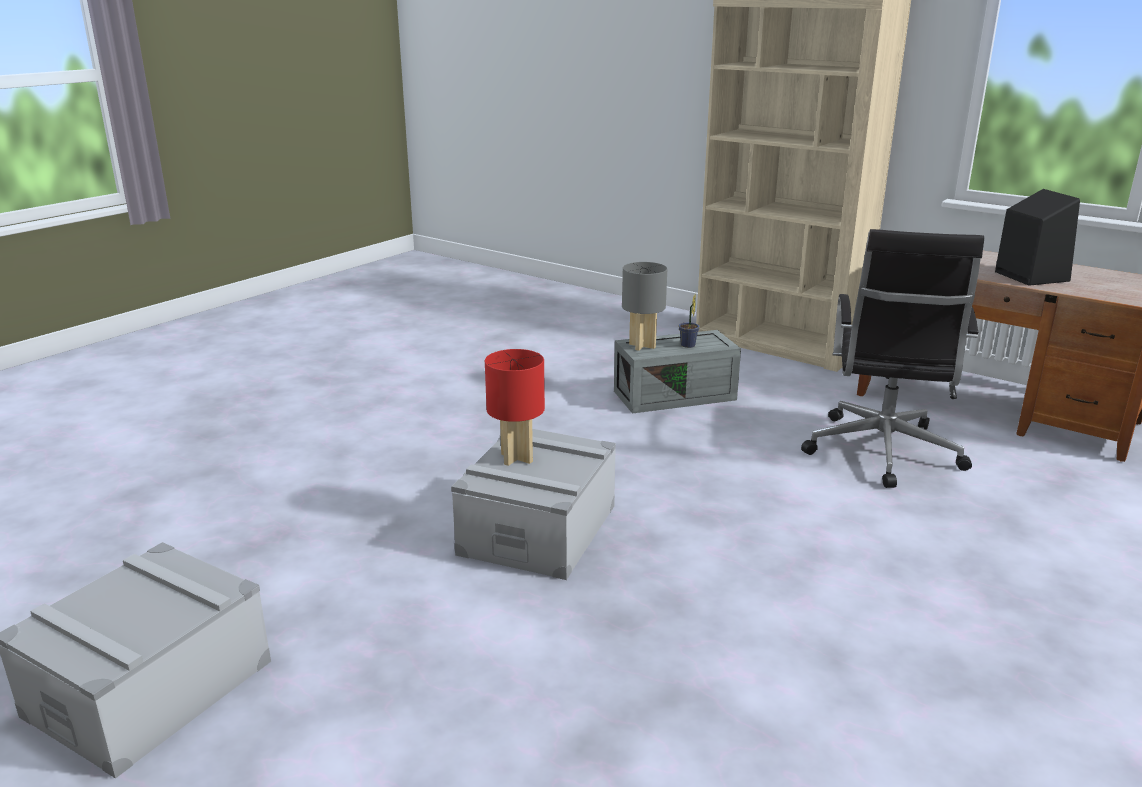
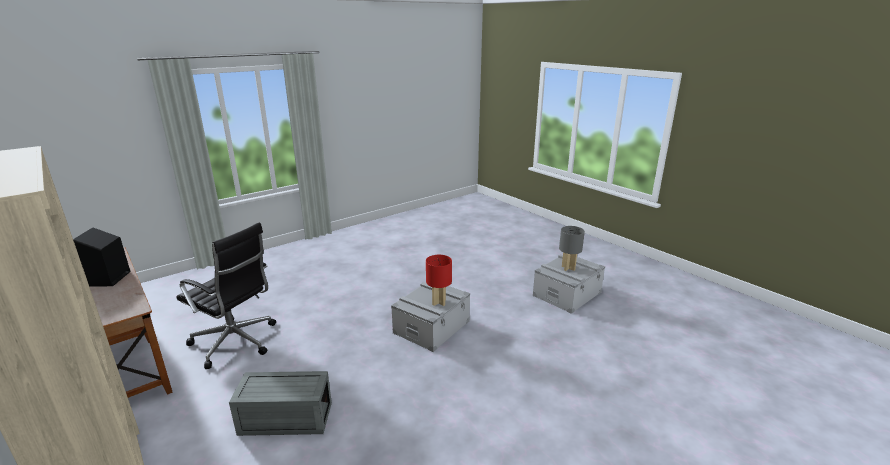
camera: 165 degrees left, 0 degrees up
(643, 346) = (306, 387): grey table lamp -> grey table lamp (568, 268)
(687, 346) = (275, 383): potted plant -> none
(882, 453) = (236, 342): black office chair -> black office chair turned 90 degrees clockwise

